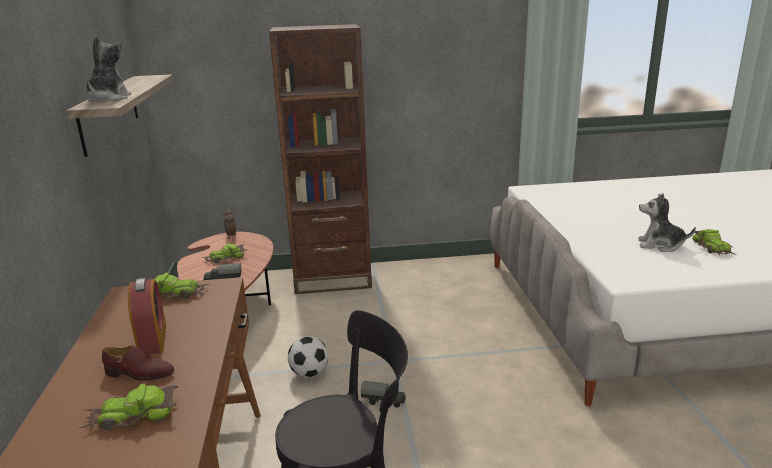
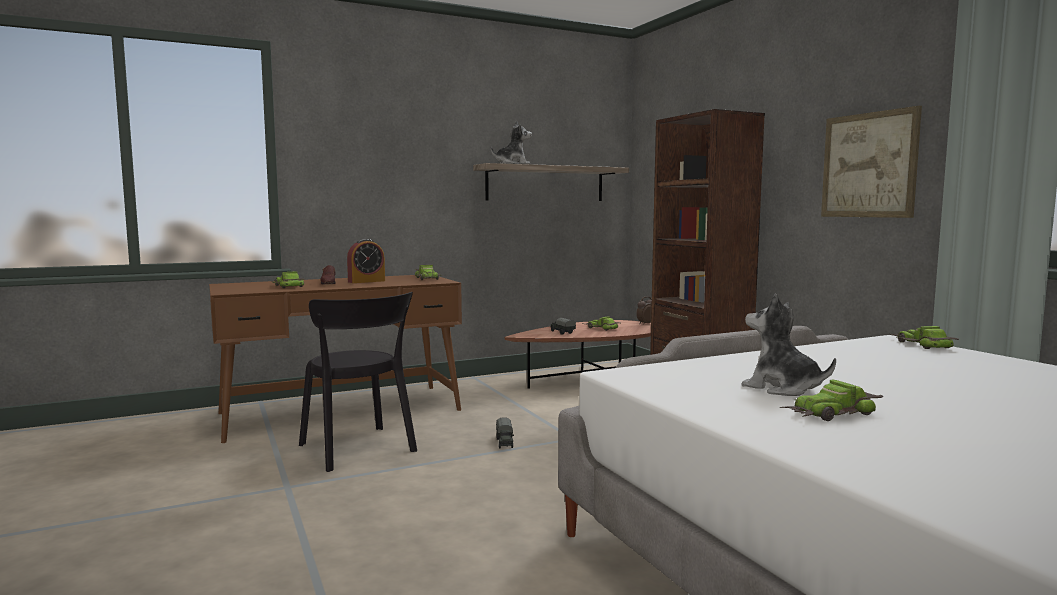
camera: 70 degrees right, 15 degrees down
(309, 373) = (525, 414): football -> none
(455, 71) = (868, 165): none -> picture
(544, 188) = (921, 344): none -> toy car
(660, 245) = (781, 388): plush toy -> plush toy turned 45 degrees counterclockwise

